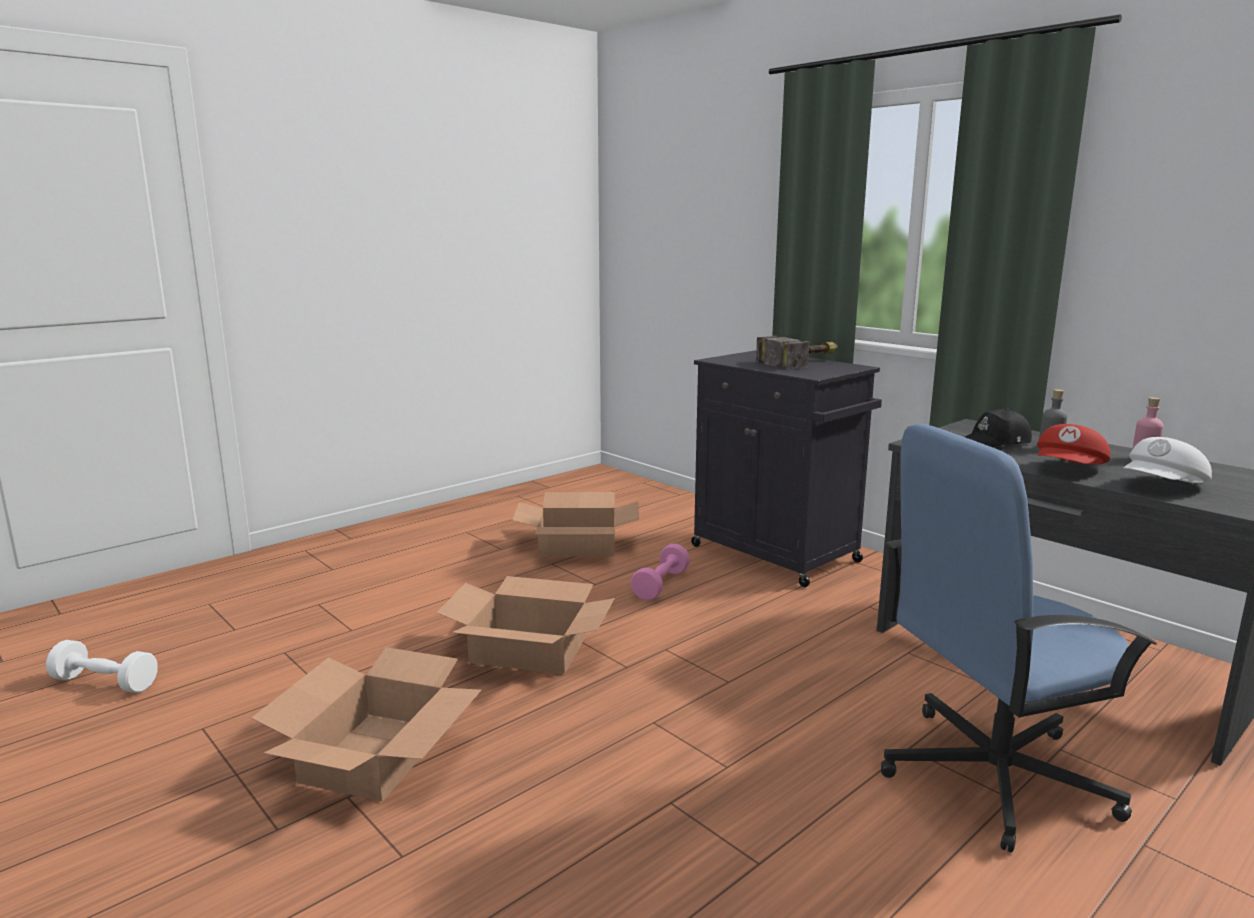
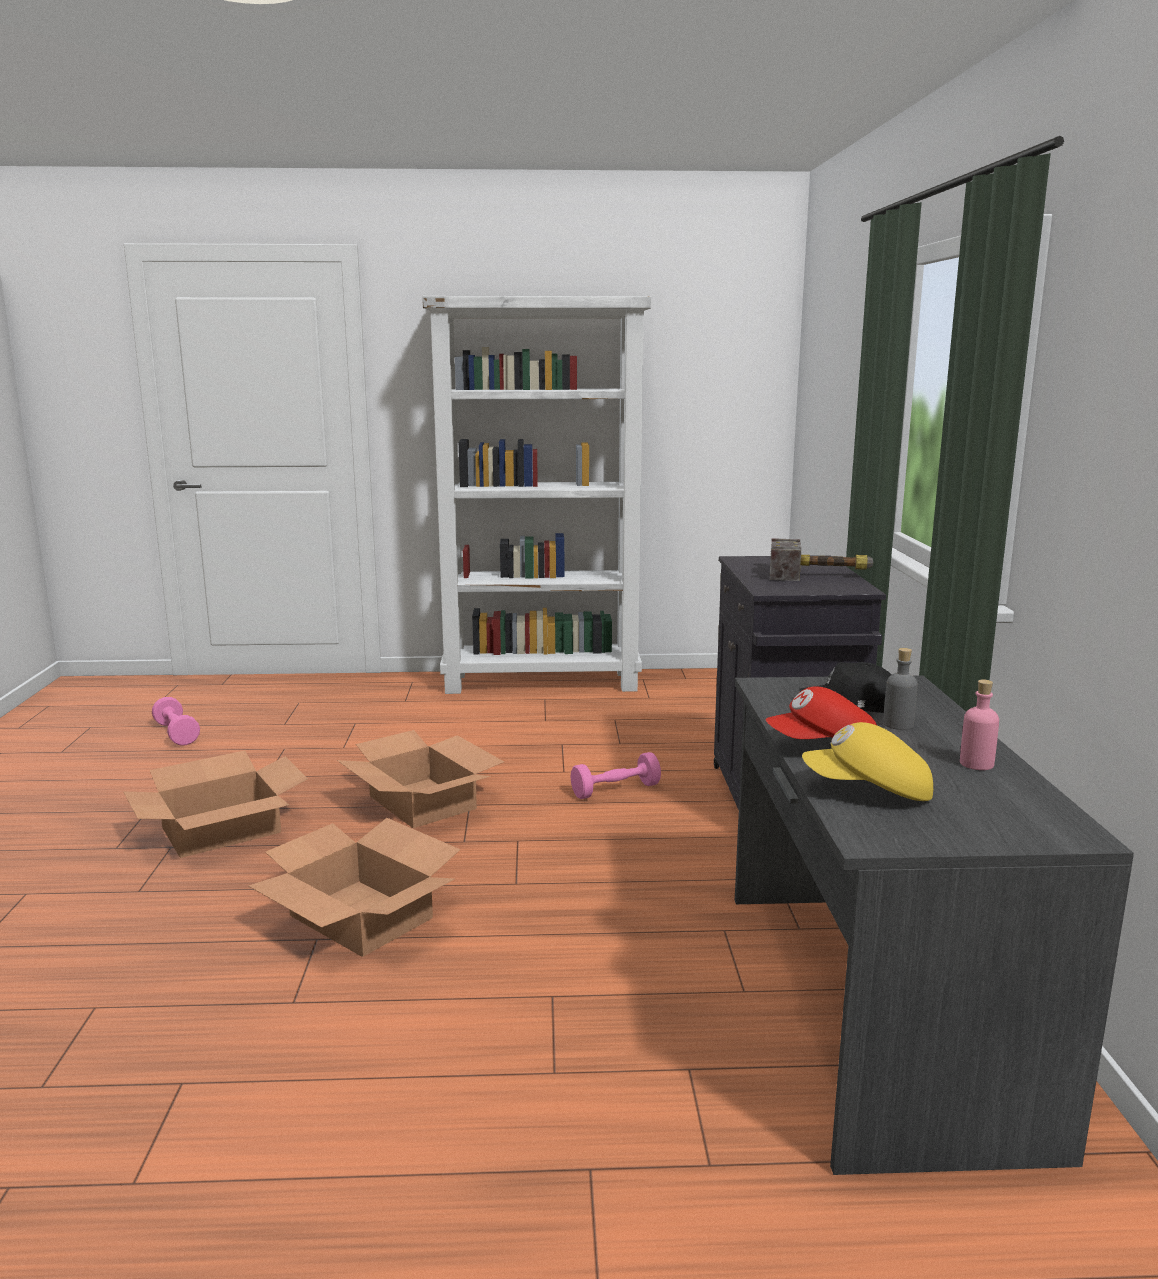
camera: 40 degrees right, 0 degrees up
(105, 683) = (176, 734): white dumbbell -> pink dumbbell
(437, 518) = (543, 682): none -> white bookcase
(577, 545) = (611, 736): cardboard box -> cardboard box (361, 917)
(991, 775) = (576, 1049): blue office chair -> none
(1163, 487) = (869, 792): white cap -> yellow cap

